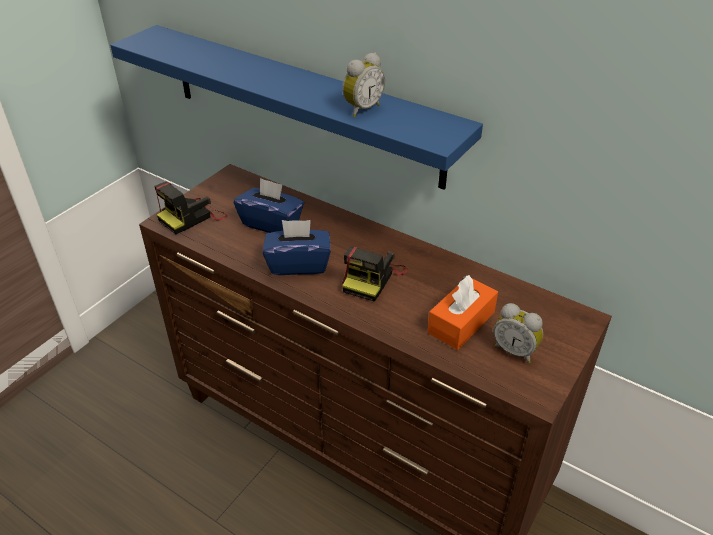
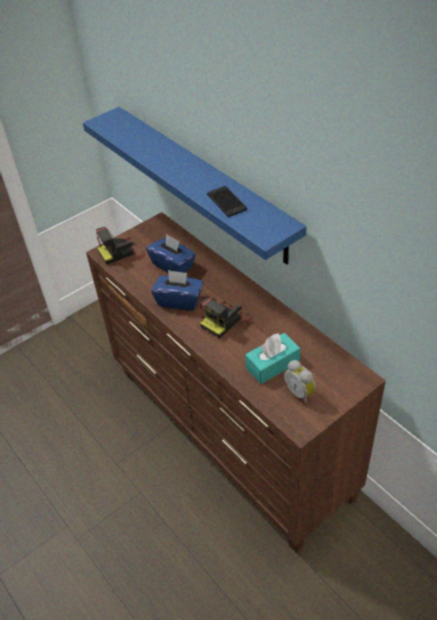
camera: 20 degrees right, 5 degrees up
(361, 109) = (226, 202): alarm clock -> phone
(461, 322) = (272, 365): orange tissue box -> turquoise tissue box

